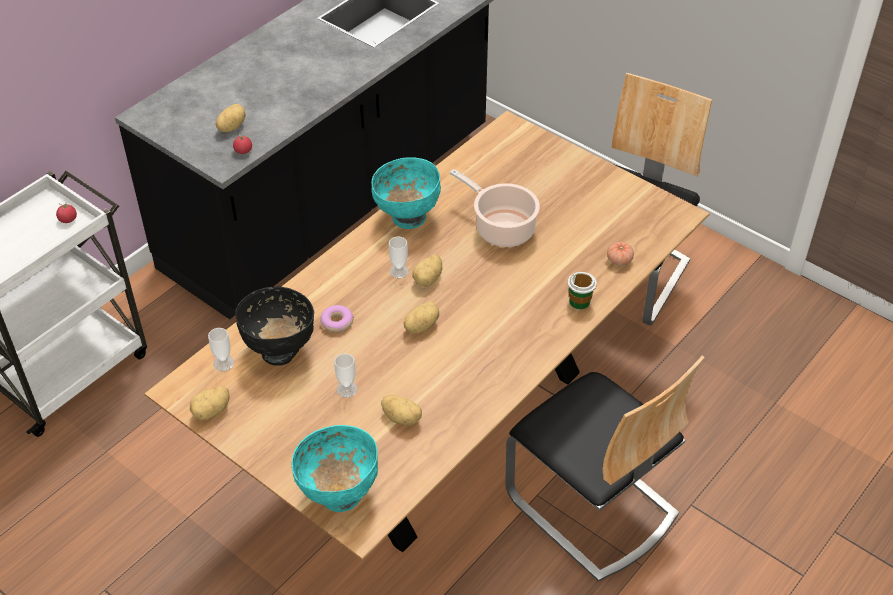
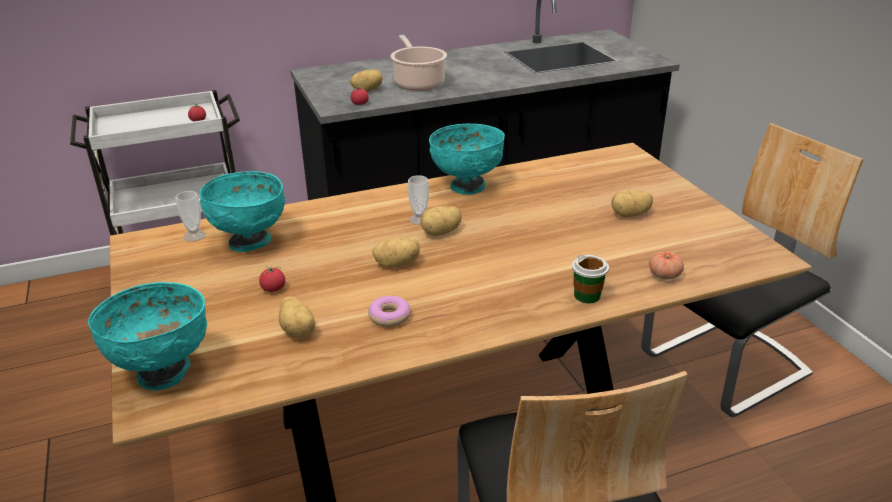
camera: 30 degrees right, 15 degrees down
(212, 411) = (141, 265): potato -> potato (630, 215)
(280, 350) = (250, 242): black bowl -> turquoise bowl
(337, 322) = (322, 237): donut -> donut (389, 316)
(347, 389) = (273, 289): cup -> tomato
(501, 228) = (552, 216): cooking pot -> cooking pot (418, 83)

